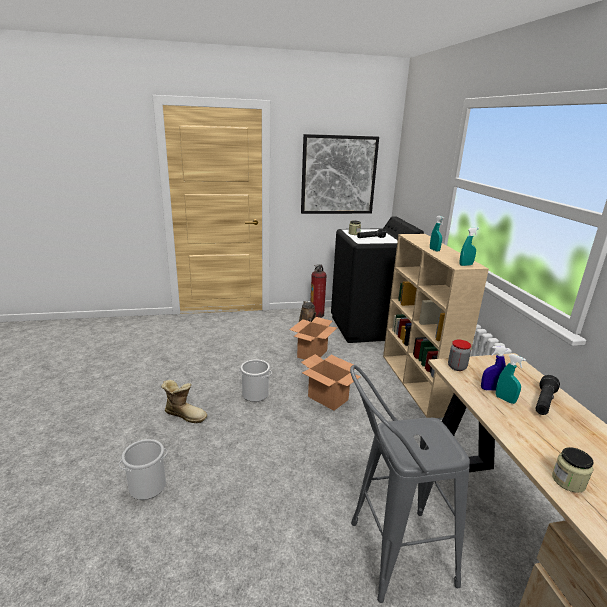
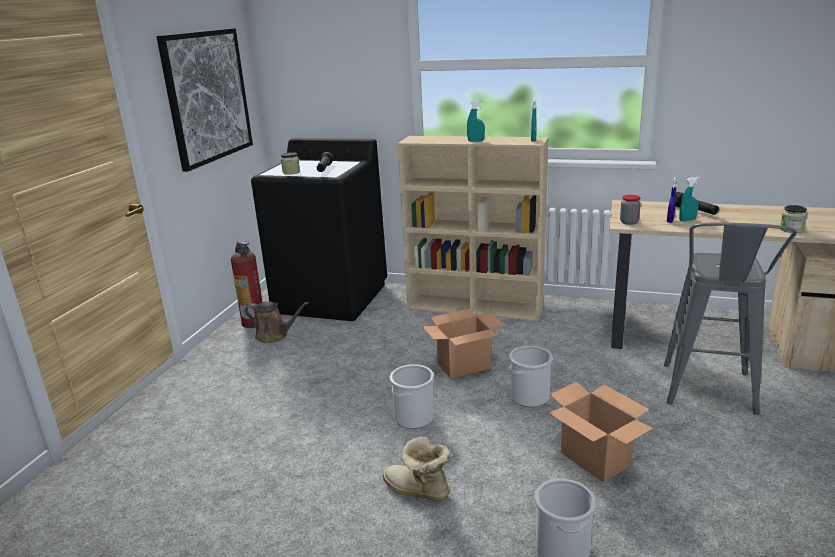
camera: 60 degrees left, 0 degrees up
(185, 414) = (417, 491): boot -> boot turned 105 degrees counterclockwise
(309, 437) = (529, 396): none -> bucket
(312, 354) = (355, 352): cardboard box -> cardboard box (596, 459)

